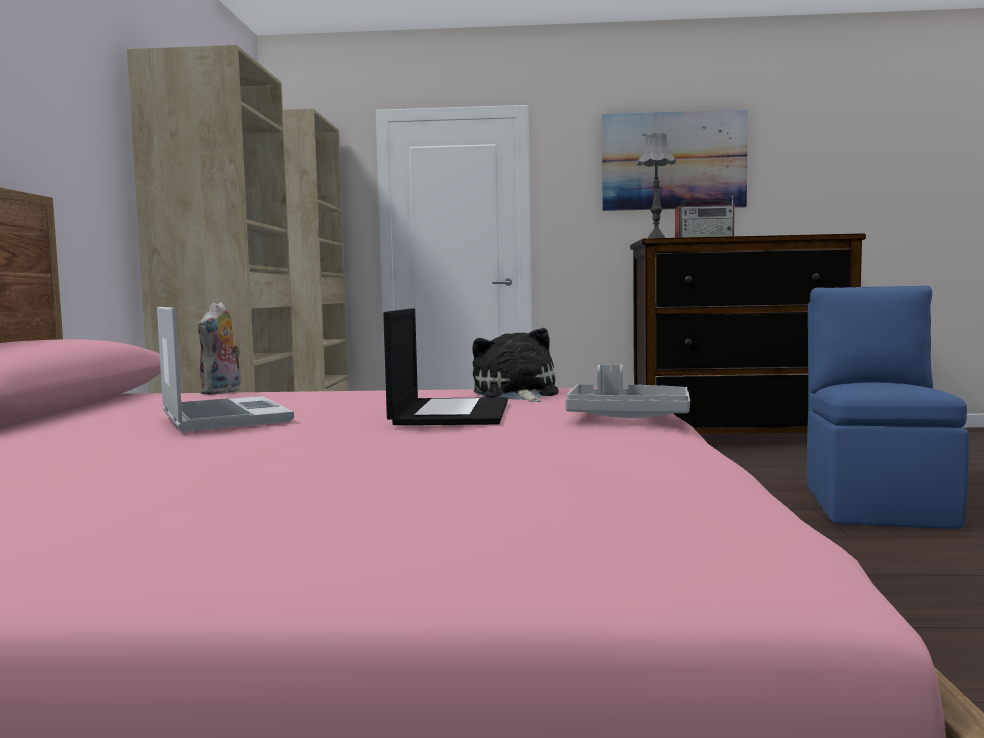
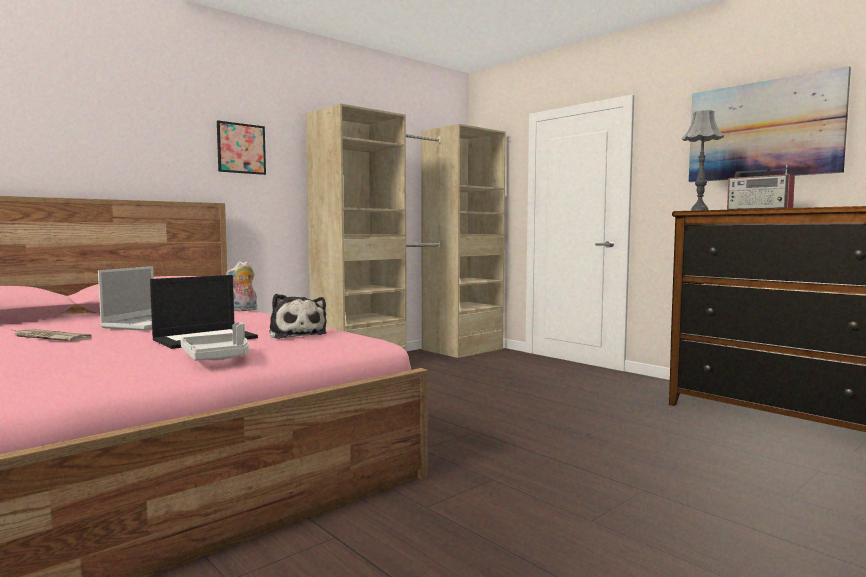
camera: 45 degrees right, 0 degrees up
(52, 93) = (241, 148): none -> picture
(219, 450) = (49, 338): none -> newspaper
(516, 394) = (297, 334): plush toy -> plush toy turned 120 degrees clockwise
(877, 505) = (714, 510): blue chair -> none

